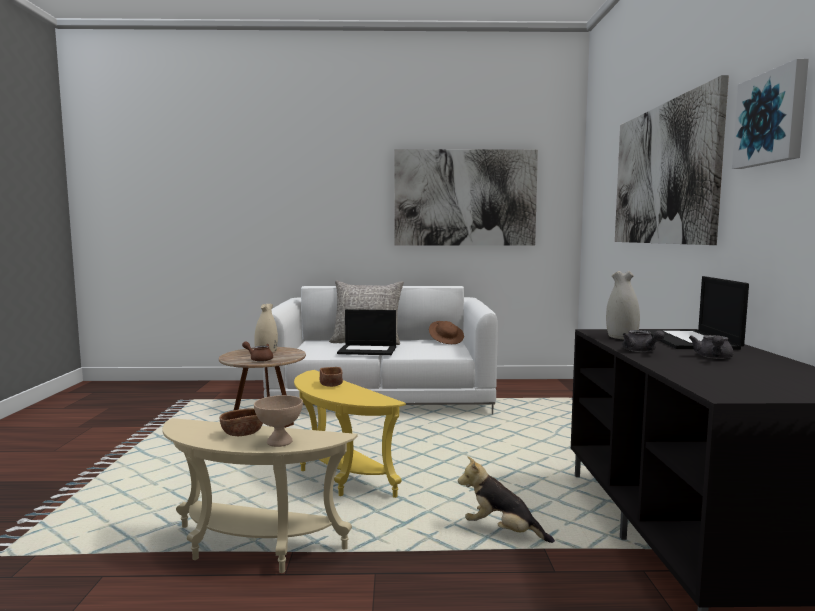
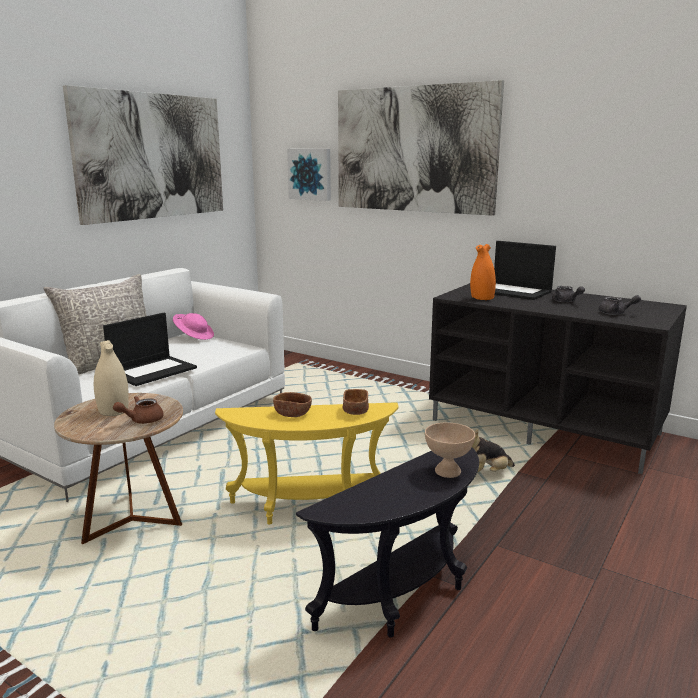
camera: 55 degrees left, 10 degrees up
(242, 433) = (401, 482): brown bowl -> brown bowl (355, 411)
(251, 550) = (405, 596): beige side table -> black side table
(446, 341) = (194, 336): brown hat -> pink hat
(621, 337) = (482, 298): white vase -> orange vase
(641, 351) = (531, 306): grey teapot -> grey teapot (616, 313)
(772, 118) = (556, 126): picture -> picture (310, 174)

